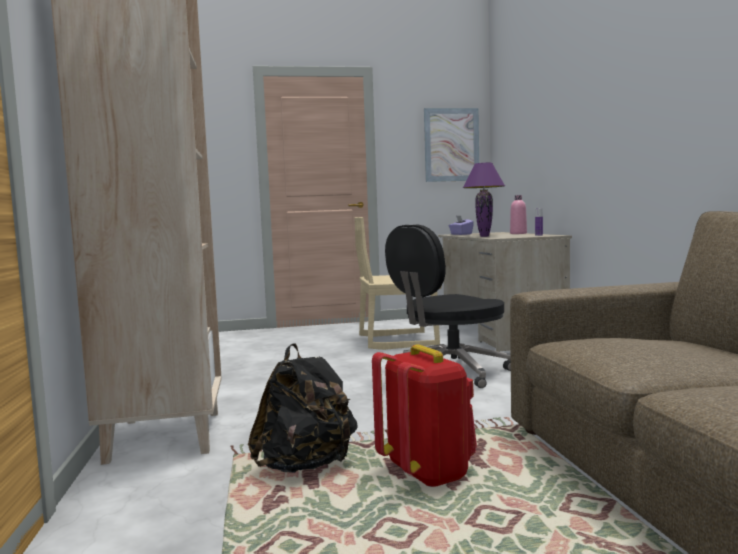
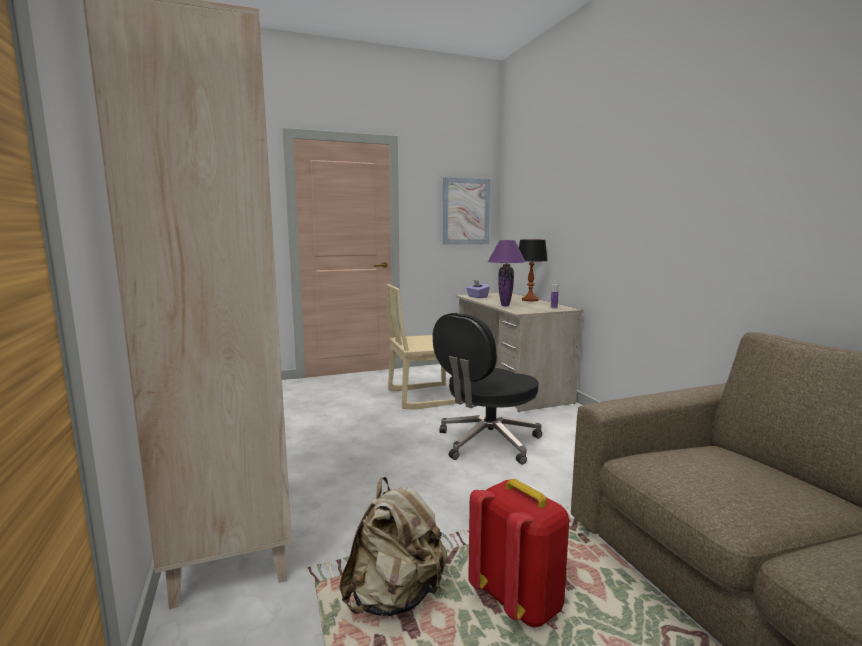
camera: 10 degrees left, 5 degrees up
(306, 466) = (395, 596): black backpack -> beige backpack
(518, 233) = (529, 300): pink bottle -> table lamp

